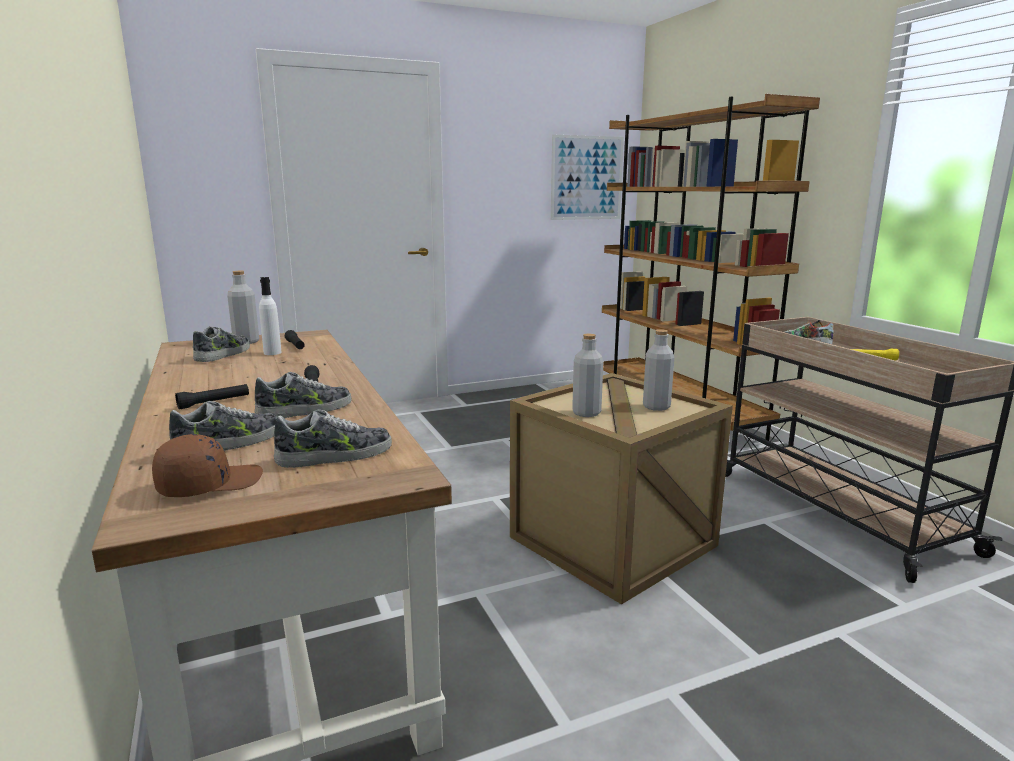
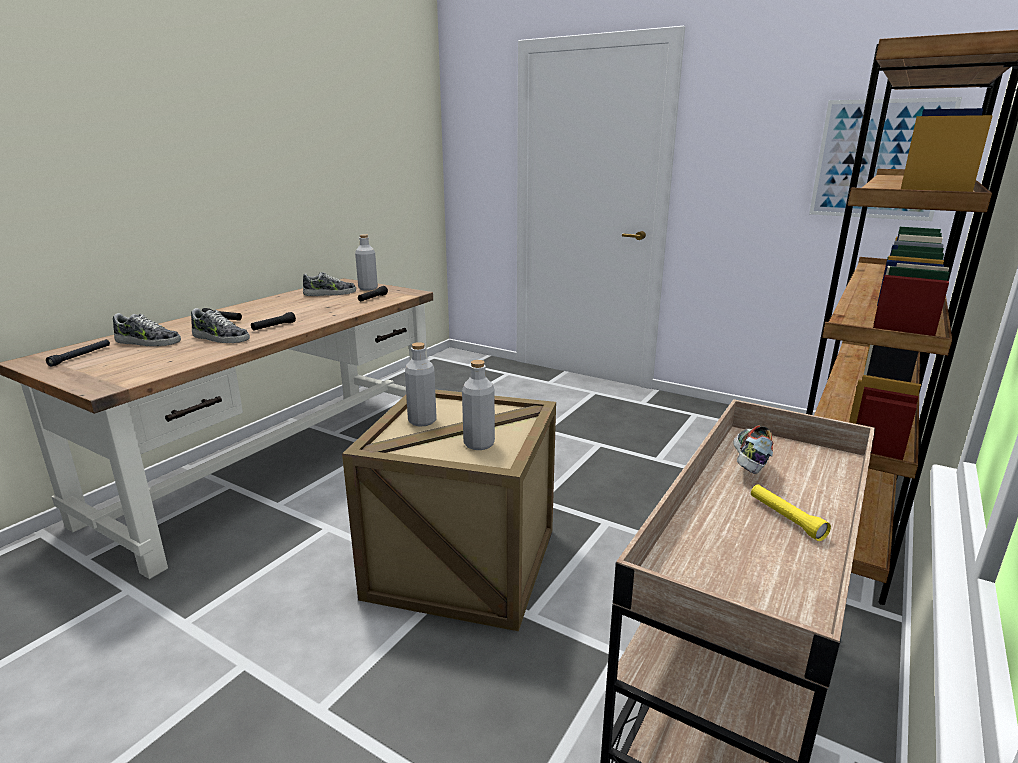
camera: 55 degrees right, 5 degrees up
(209, 484) = (81, 356): brown cap -> black flashlight
(272, 353) = (347, 299): white bottle -> none
(335, 456) = (134, 365): shoe -> none

